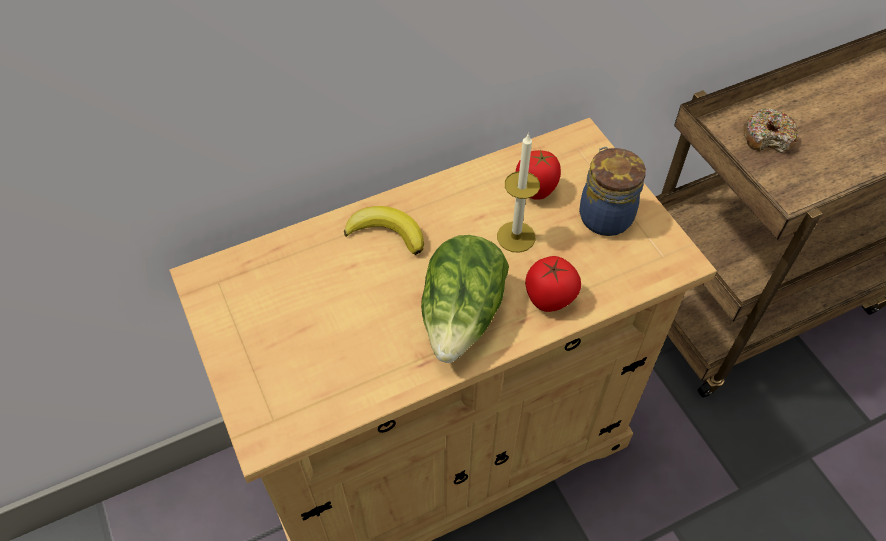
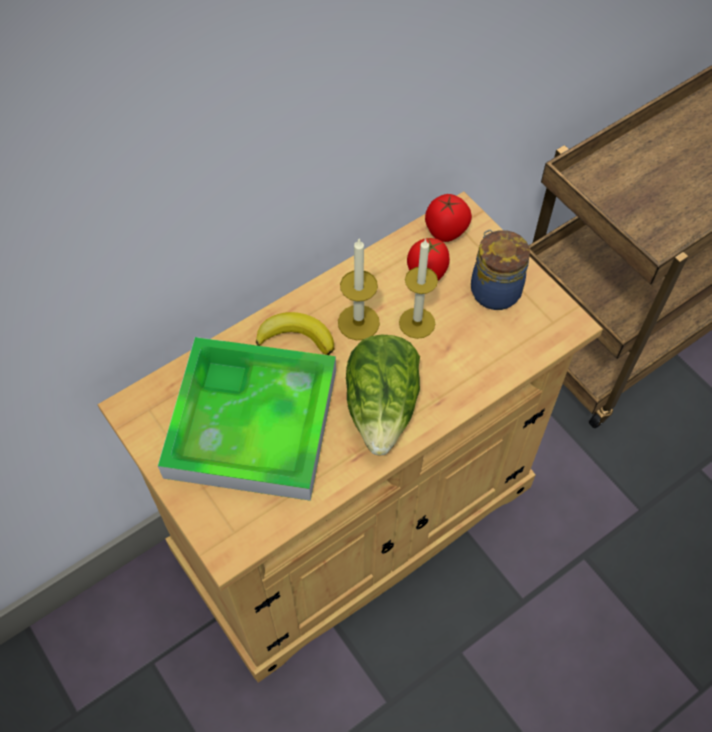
camera: 10 degrees left, 5 degrees up
(321, 311) = (252, 423): none -> tray
(454, 228) = (358, 322): none -> candle
(549, 299) = (458, 379): tomato -> tomato (446, 232)
(767, 137) = (629, 183): donut -> none

